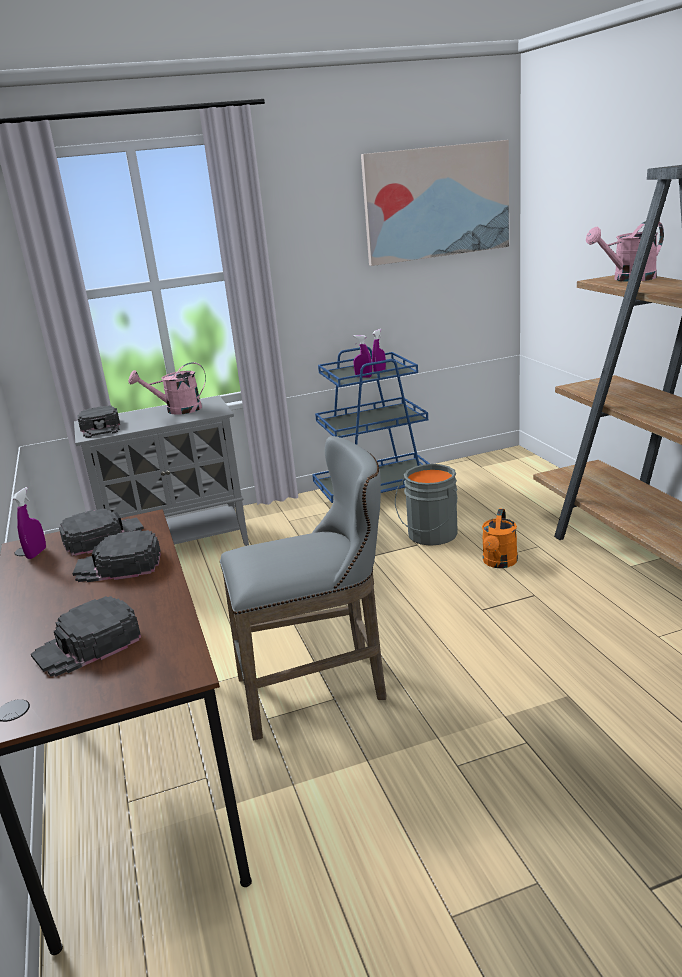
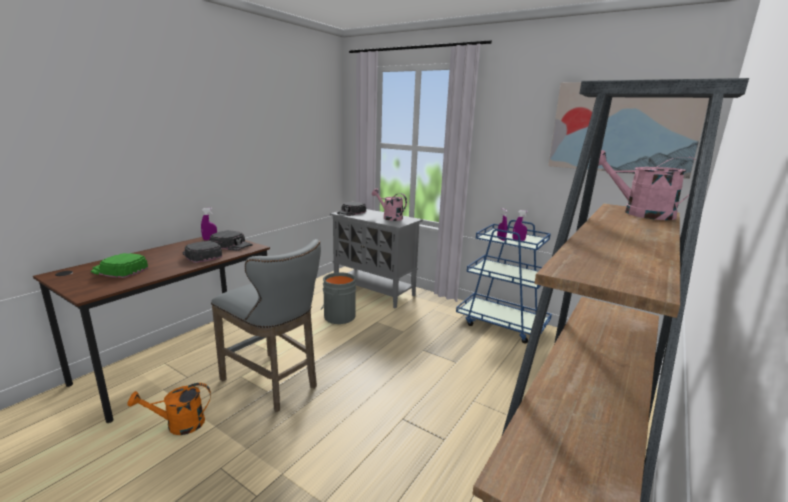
camera: 50 degrees right, 5 degrees down
(88, 645) = (119, 270): black cap -> green cap
(430, 535) = (473, 363): grey bucket -> grey bucket (338, 316)
(499, 563) = (470, 406): orange watering can -> orange watering can (179, 425)

